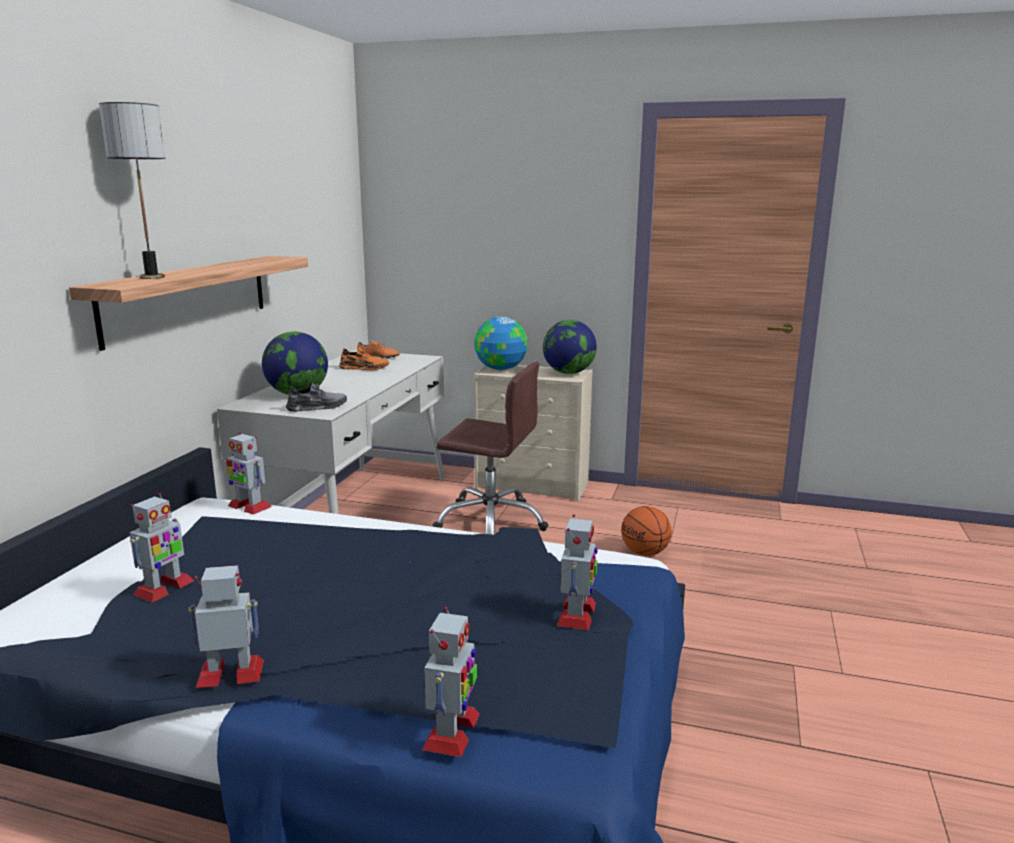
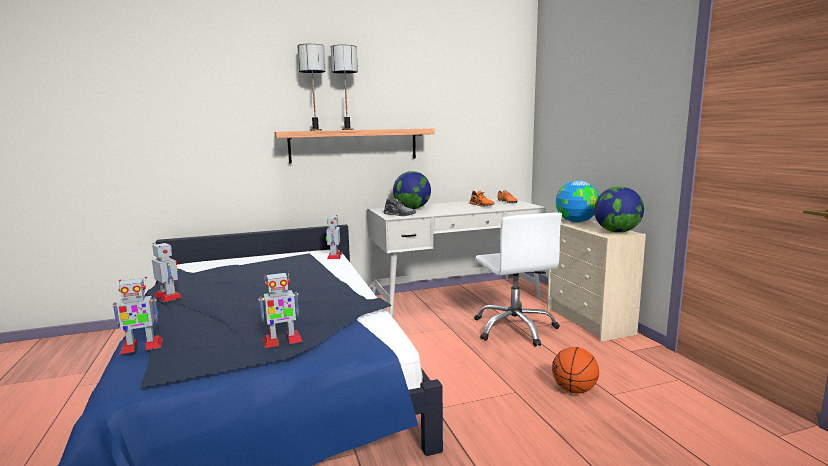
camera: 55 degrees right, 5 degrees down
(163, 588) = (234, 268): toy robot -> none
(194, 270) = (347, 129): none -> table lamp
(491, 522) = (515, 328): brown office chair -> white office chair

